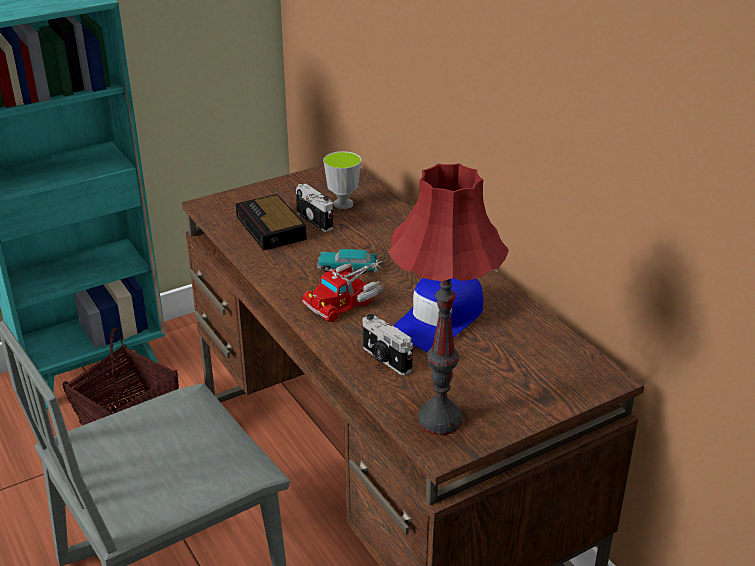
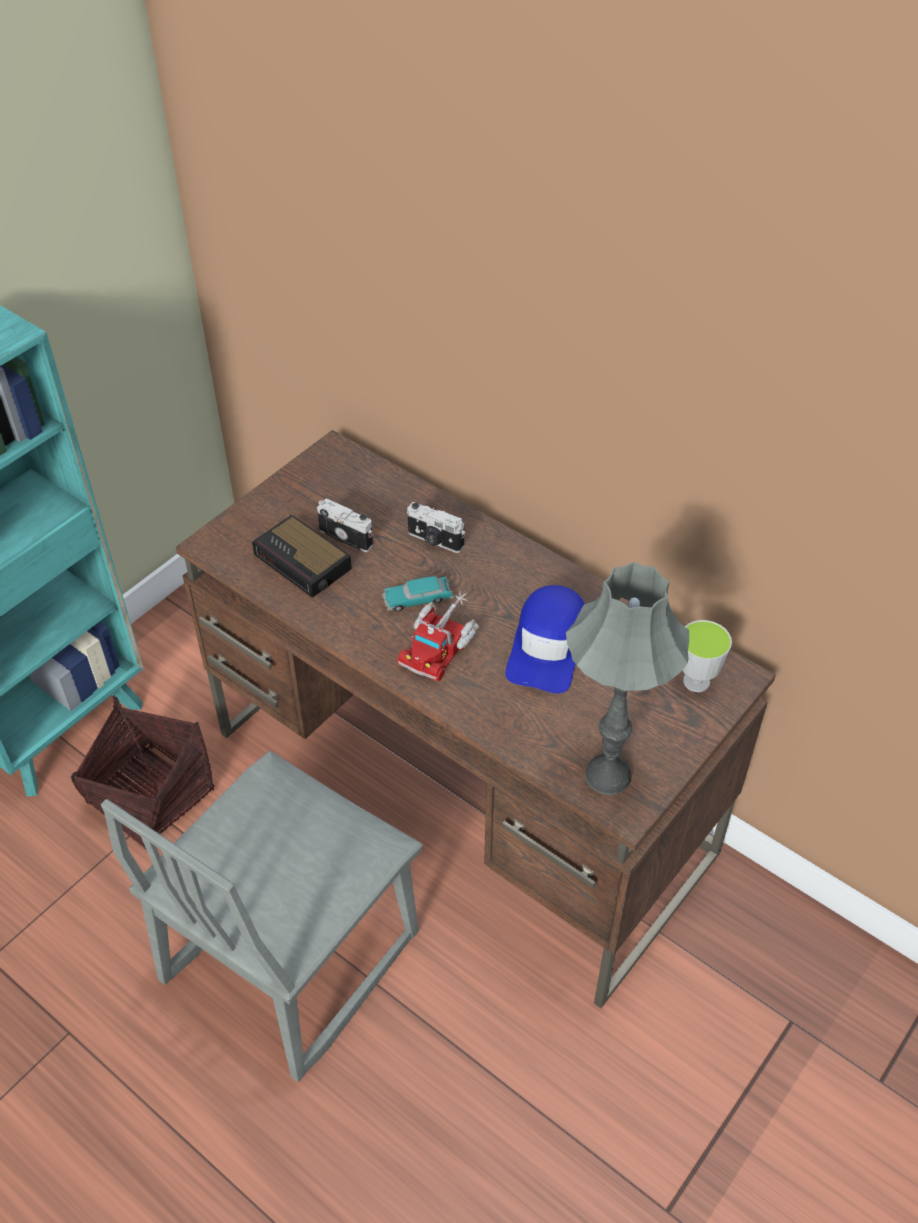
camera: 20 degrees left, 15 degrees up
(343, 204) = (364, 504): cup -> cup (696, 681)
(385, 359) = (519, 715): camera -> camera (435, 541)
(440, 419) = (608, 775): red table lamp -> grey table lamp

